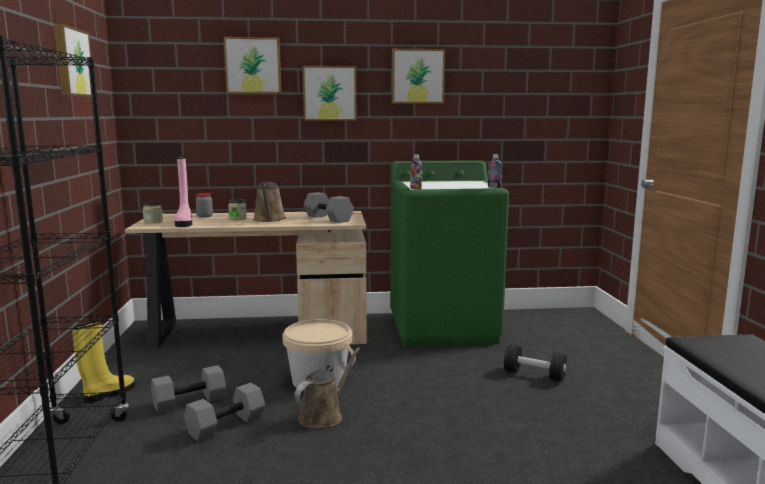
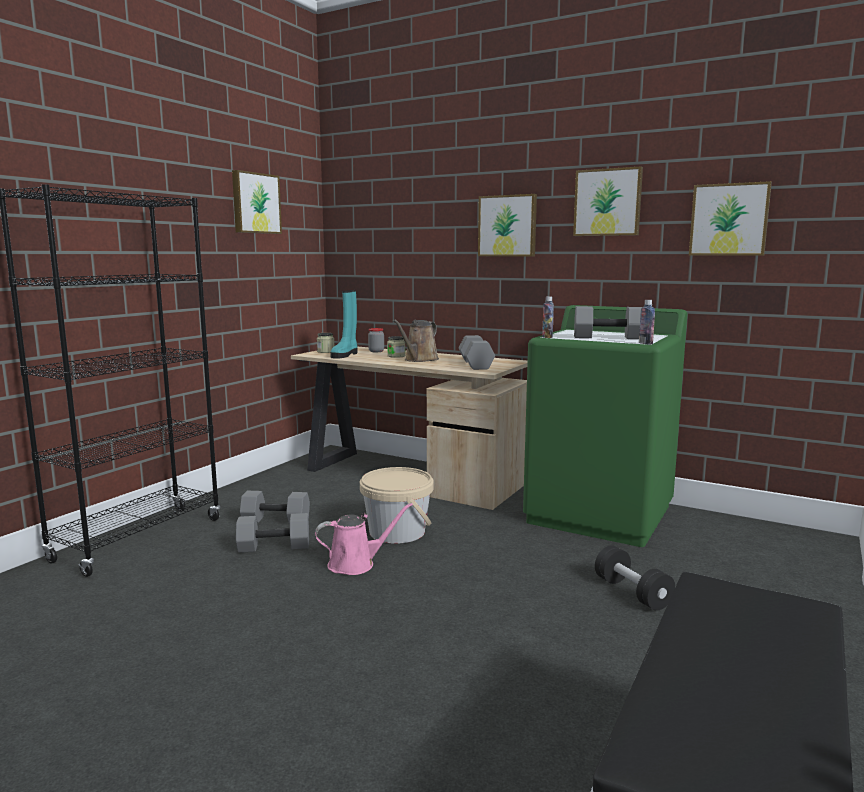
camera: 35 degrees right, 0 degrees up
(108, 394) = (234, 498): yellow boot -> none
(184, 223) = (345, 355): pink boot -> turquoise boot
(253, 65) = (435, 199): picture -> picture (729, 220)
(324, 416) = (356, 564): brown watering can -> pink watering can
(455, 185) = (607, 337): none -> grey dumbbell

